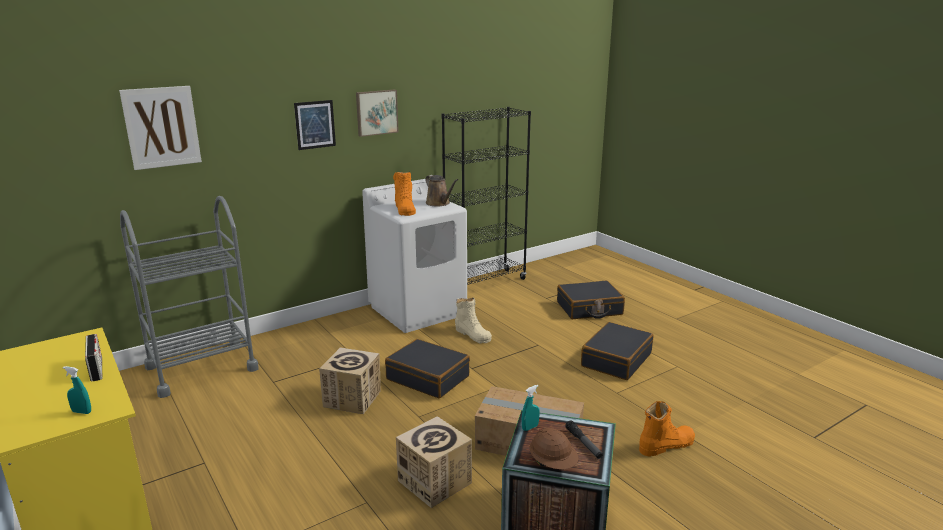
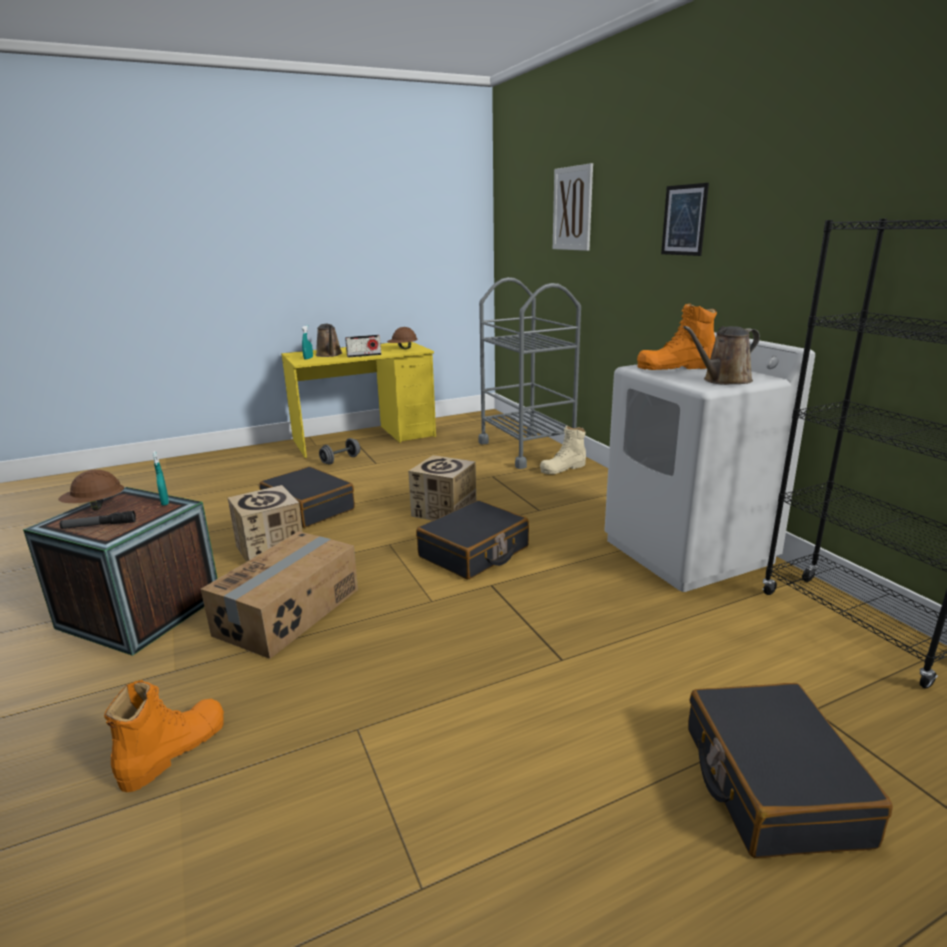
camera: 100 degrees right, 0 degrees up
(64, 399) = (329, 355): none -> brown watering can
(66, 348) = (403, 349): none -> brown hard hat
(177, 496) = (340, 460): none -> grey dumbbell
(376, 112) = (765, 207): picture -> none
(473, 335) = (602, 594): beige boot -> beige boot (563, 468)
(616, 360) = (481, 763): black suitcase -> black suitcase (309, 508)
(666, 445) = (173, 750): orange boot -> orange boot turned 135 degrees counterclockwise

